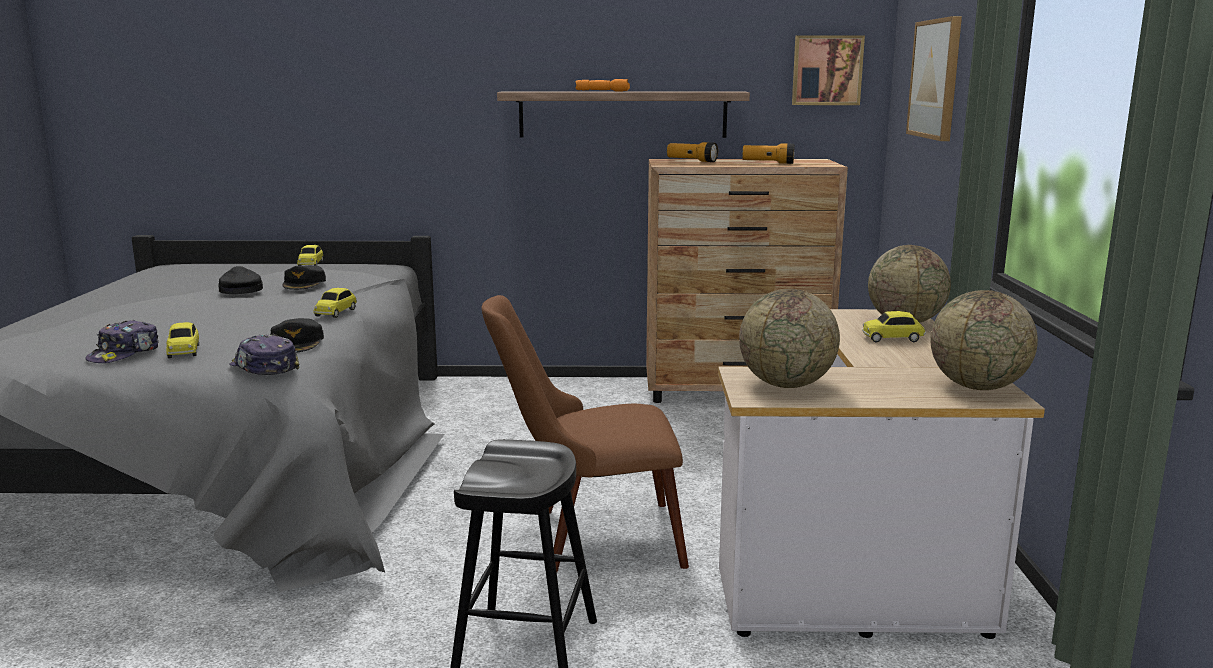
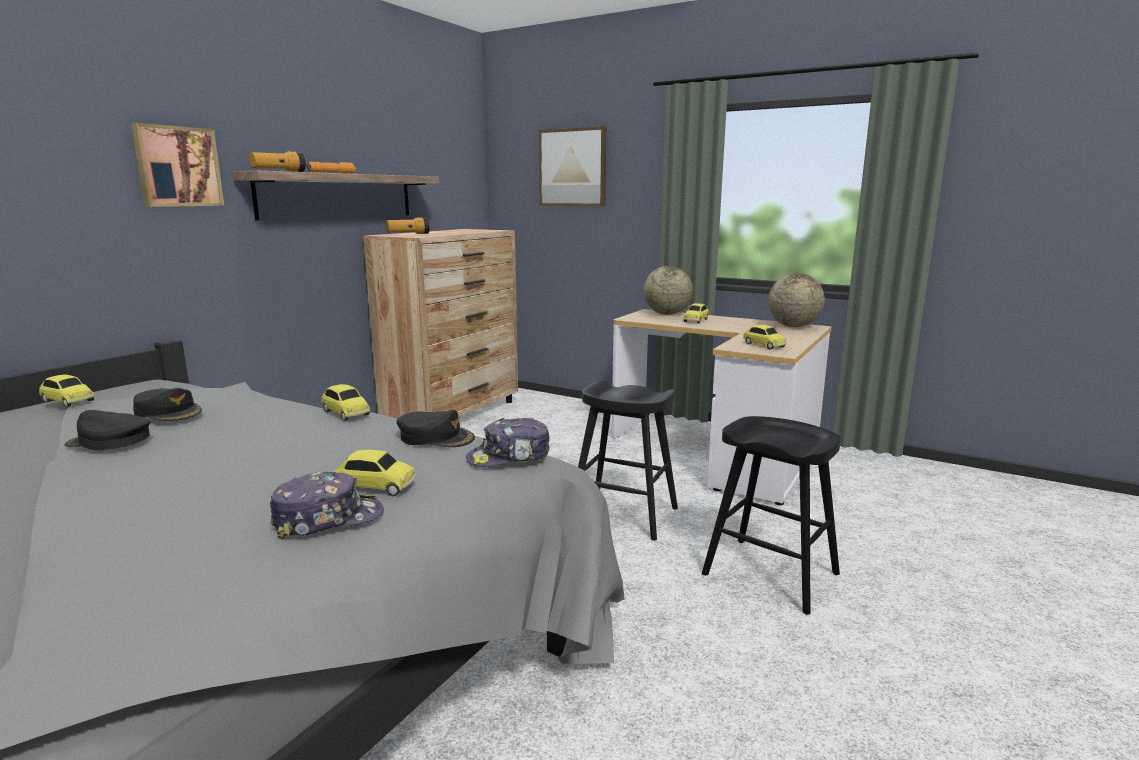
camera: 60 degrees left, 0 degrees up
(125, 354) = (328, 519): cap -> cap turned 75 degrees counterclockwise
(588, 538) = (623, 515): brown chair -> black stool
(768, 163) = (461, 231): flashlight -> flashlight (278, 171)
(786, 385) = (763, 345): globe -> toy car
(826, 70) = (457, 162): picture -> picture (177, 167)

